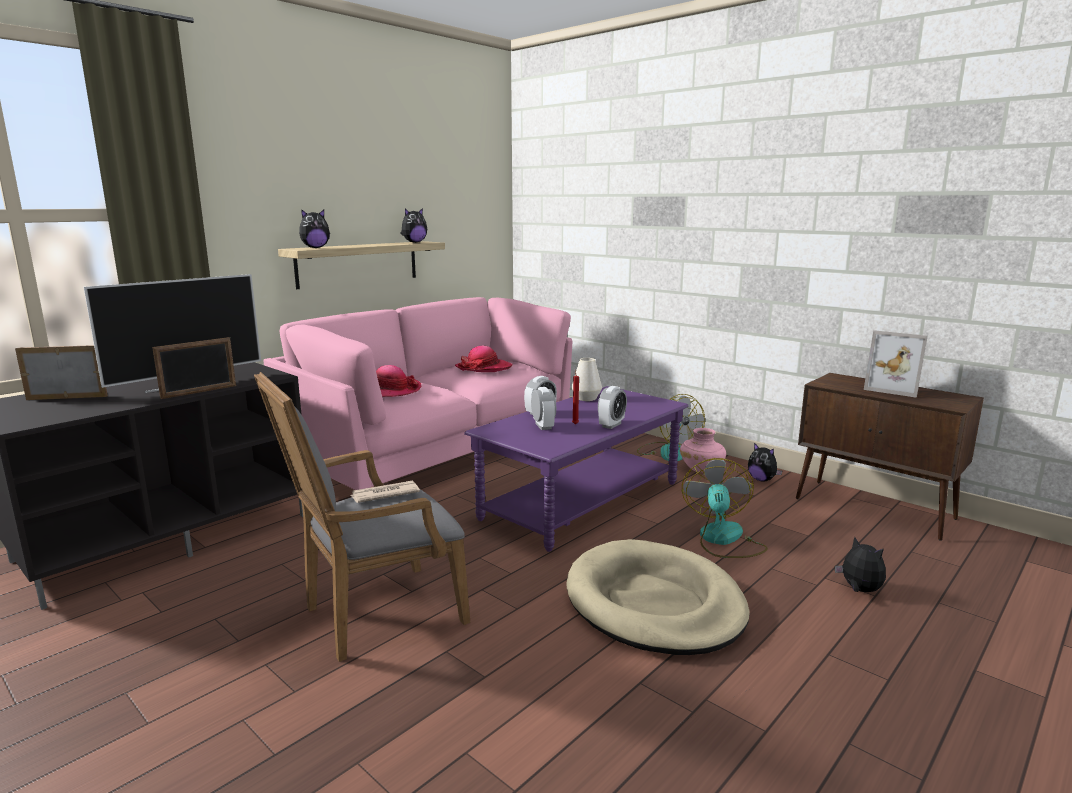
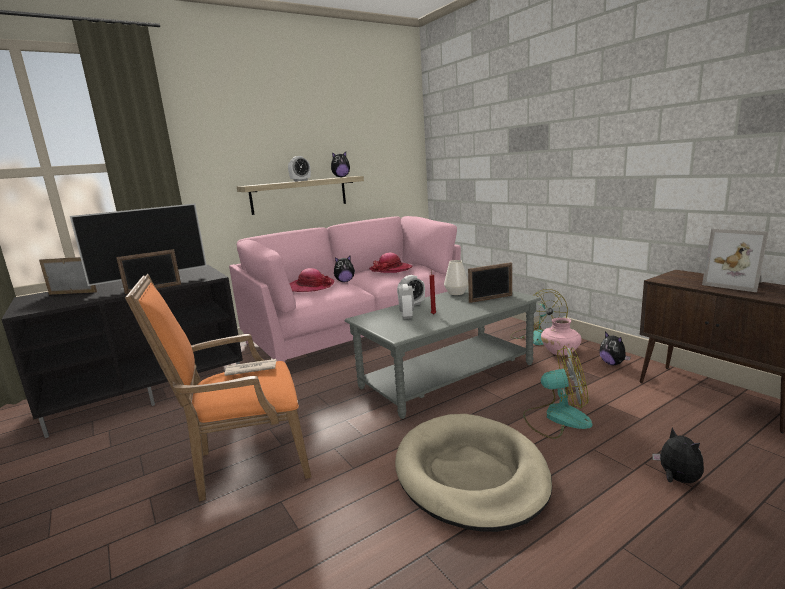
camera: 15 degrees right, 0 degrees up
(315, 248) = (261, 184): plush toy -> plush toy (345, 281)
(374, 615) = (245, 463): grey armchair -> orange armchair
(582, 501) = (448, 376): purple coffee table -> grey coffee table
(611, 425) = (463, 315): alarm clock -> alarm clock (300, 181)
(632, 405) = (491, 299): none -> picture frame
(723, 540) = (556, 418): fan -> fan turned 75 degrees clockwise

